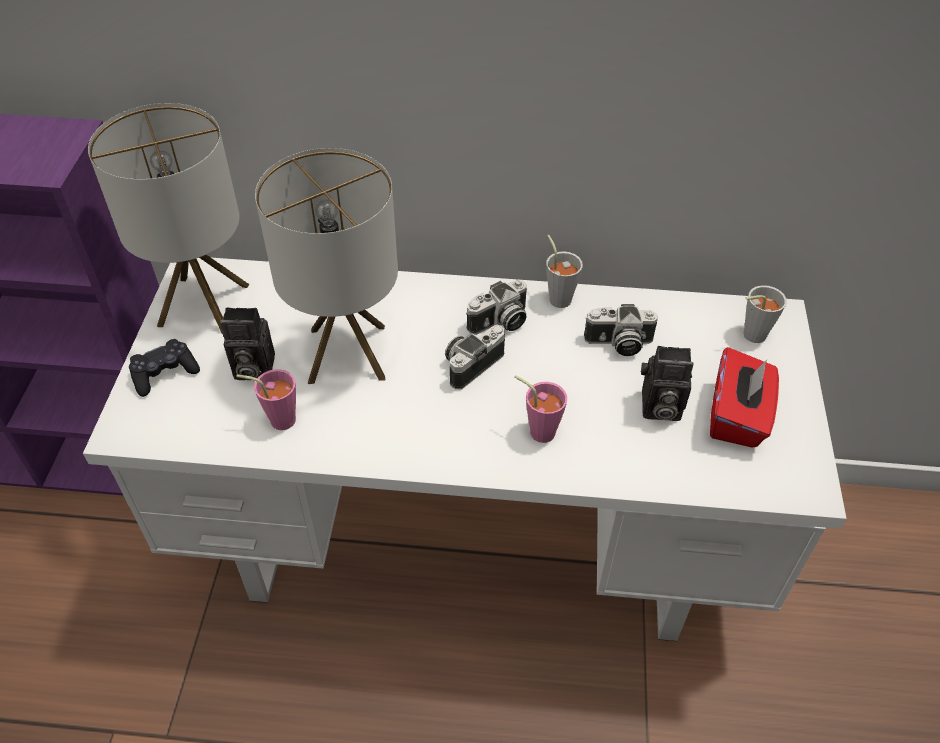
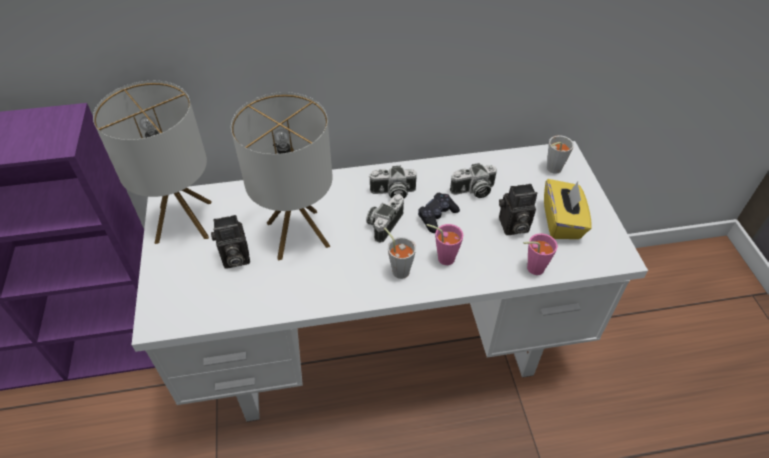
camera: 15 degrees left, 0 degrees up
(164, 373) = (172, 275): black game controller -> black game controller (437, 216)
(277, 419) = (265, 289): pink cup -> pink cup (531, 268)
(500, 323) = (392, 193): camera -> camera turned 45 degrees clockwise
(558, 296) = (424, 168): grey cup -> grey cup (398, 268)
(737, 417) = (562, 222): red tissue box -> yellow tissue box

